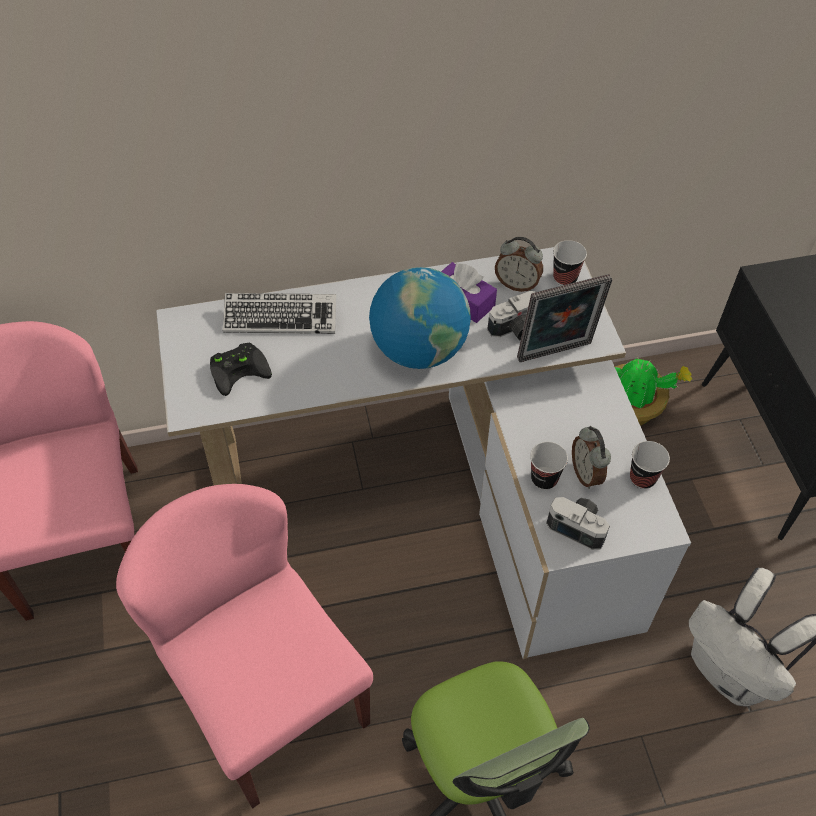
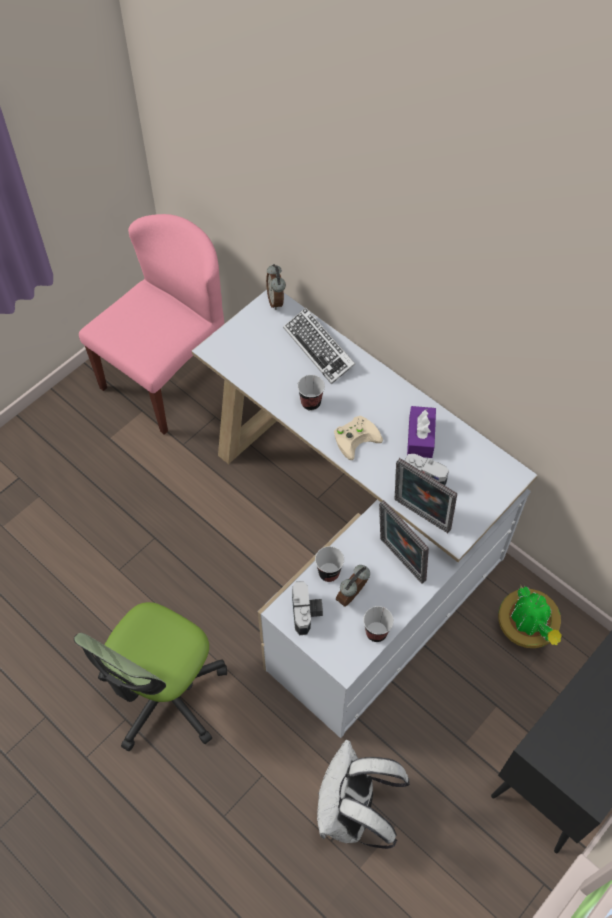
camera: 55 degrees right, 5 degrees up
(240, 369) = (263, 354): black game controller -> none
(267, 698) = (138, 541): pink chair -> none
(419, 350) = (356, 437): globe -> beige game controller
(517, 284) = (463, 460): alarm clock -> alarm clock (276, 300)
(565, 278) = (495, 485): cup -> cup (311, 403)
(575, 412) = (399, 562): none -> picture frame

